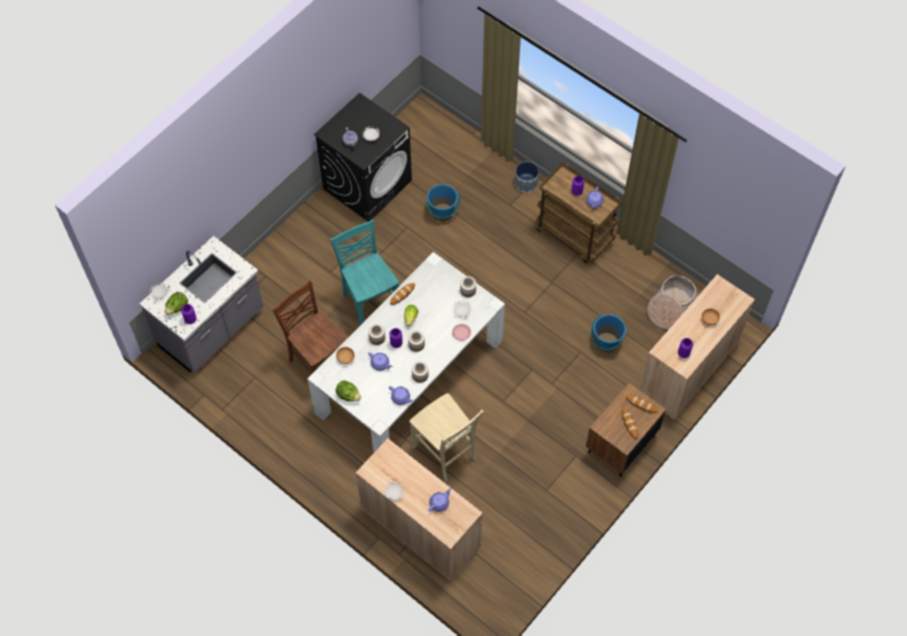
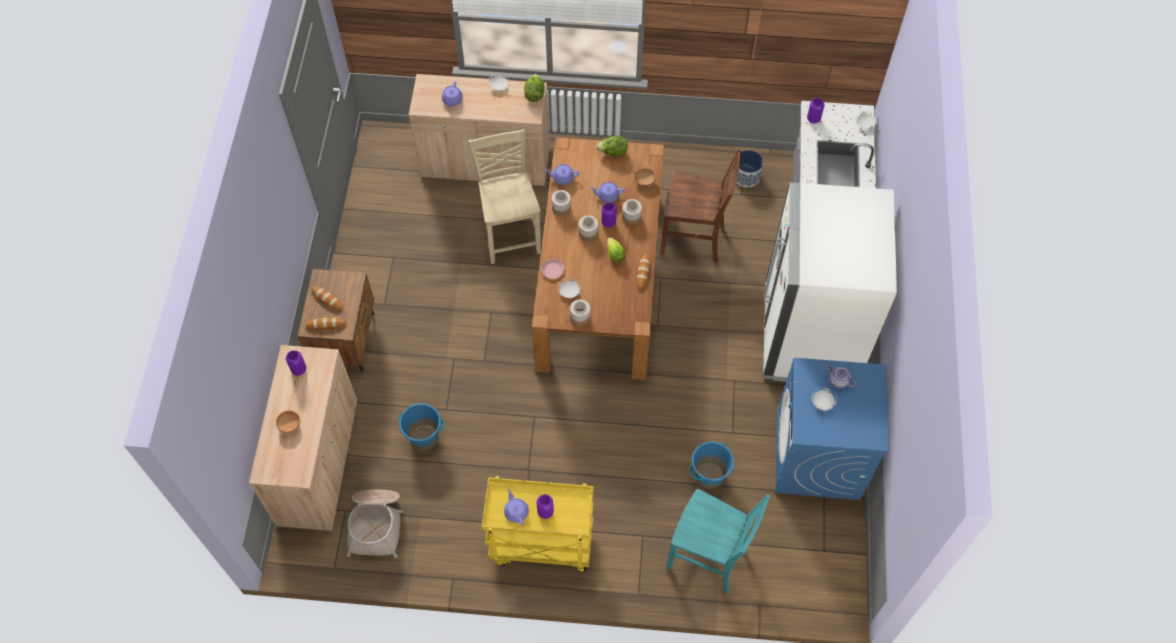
camera: 145 degrees right, 0 degrees up
(177, 308) = (836, 121): lettuce -> lettuce (534, 94)
(304, 253) = (809, 336): none -> white fridge
(367, 184) = (818, 456): black washing machine -> blue washing machine
(370, 304) = (697, 325): turquoise chair -> turquoise chair (708, 559)
(409, 376) = (599, 281): white dining table -> brown dining table
(445, 453) = (510, 234): beige chair -> beige chair turned 60 degrees clockwise
(526, 183) = (645, 577): planter -> planter (746, 176)
(575, 235) = (540, 544): brown cart -> yellow cart

